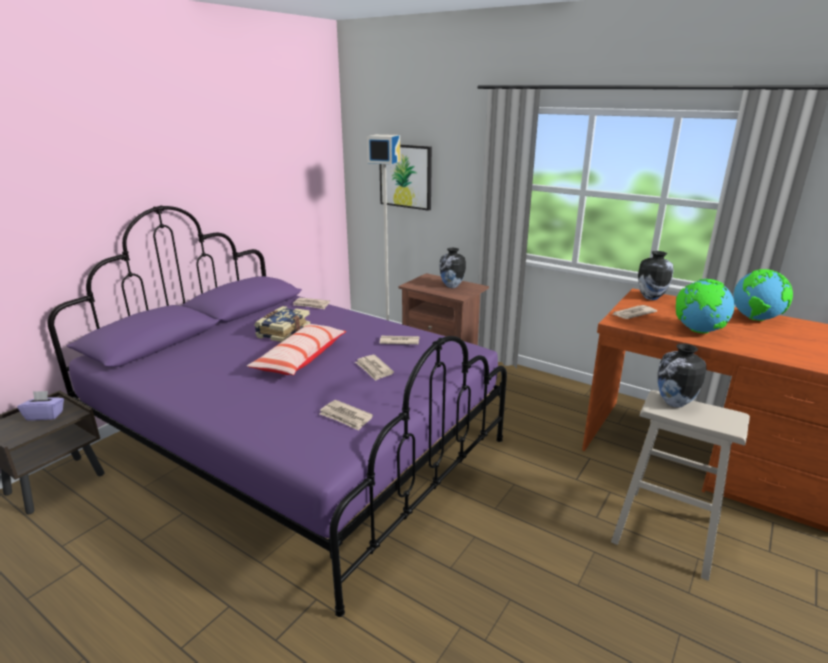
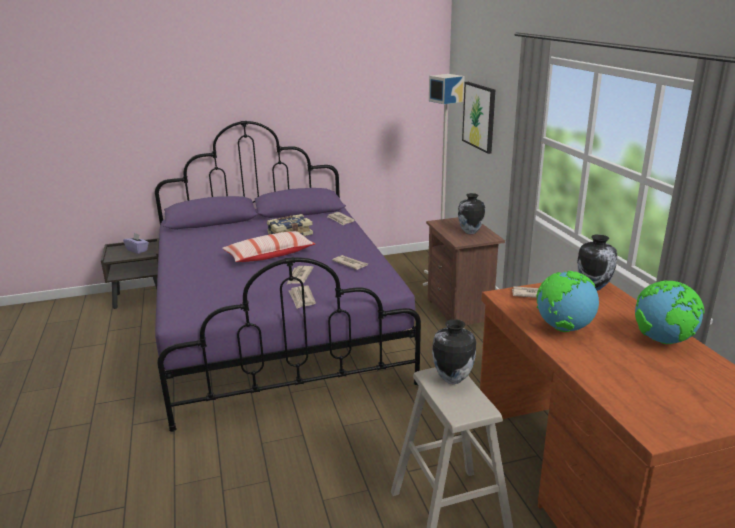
camera: 40 degrees right, 0 degrees up
(346, 417) = (231, 299): newspaper -> newspaper (301, 298)

